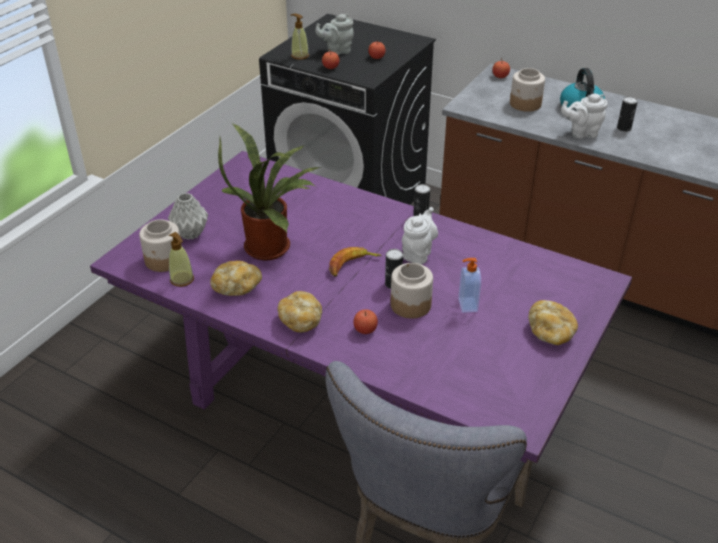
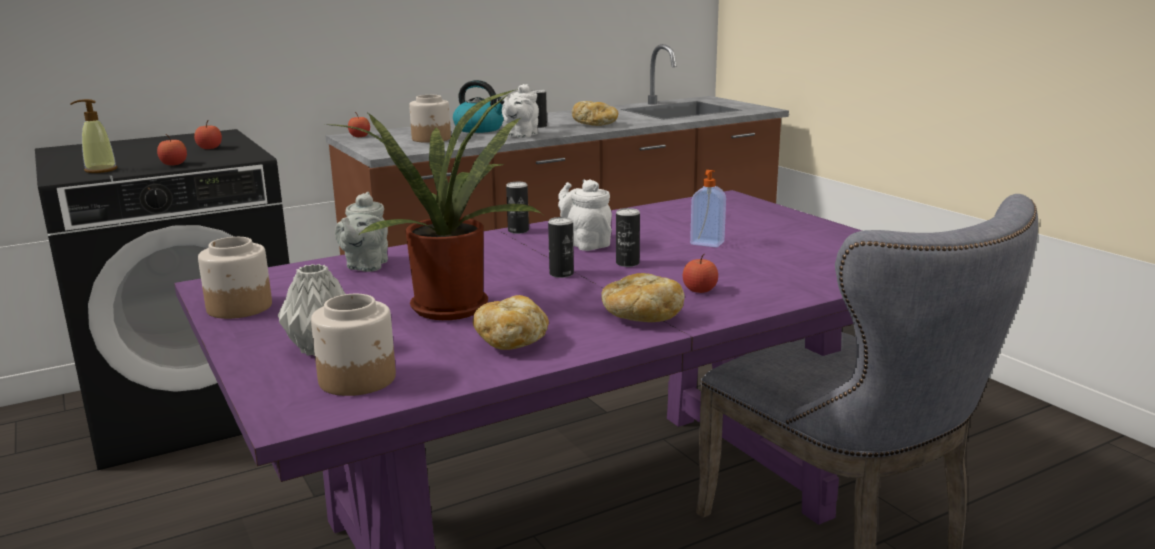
camera: 60 degrees left, 20 degrees down
(182, 279) = (434, 374): soap dispenser -> none
(336, 51) = (143, 157): grey teapot -> grey teapot (366, 266)
(352, 265) = (561, 274): banana -> can
(410, 305) = (677, 263): jar -> jar (238, 307)
(550, 333) = (787, 226): bread -> bread (595, 125)

